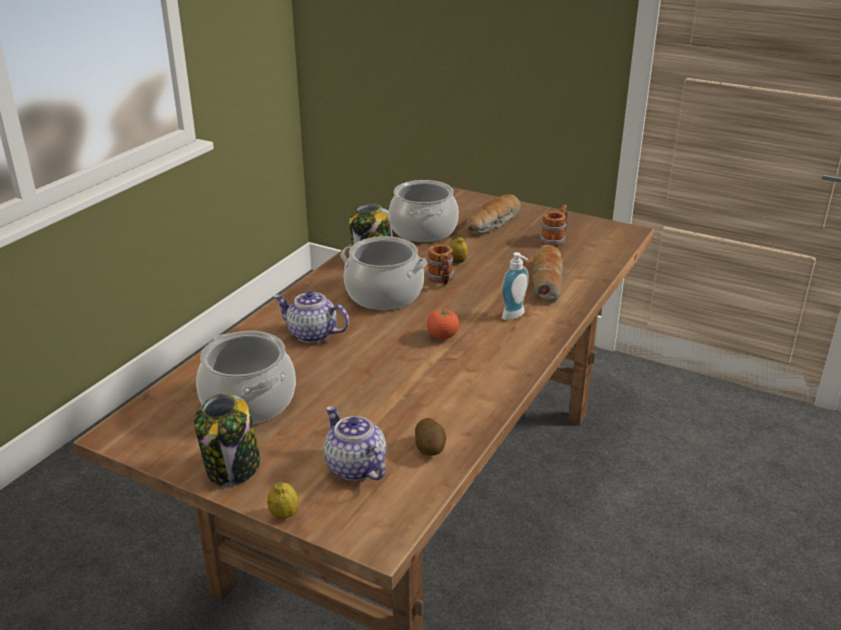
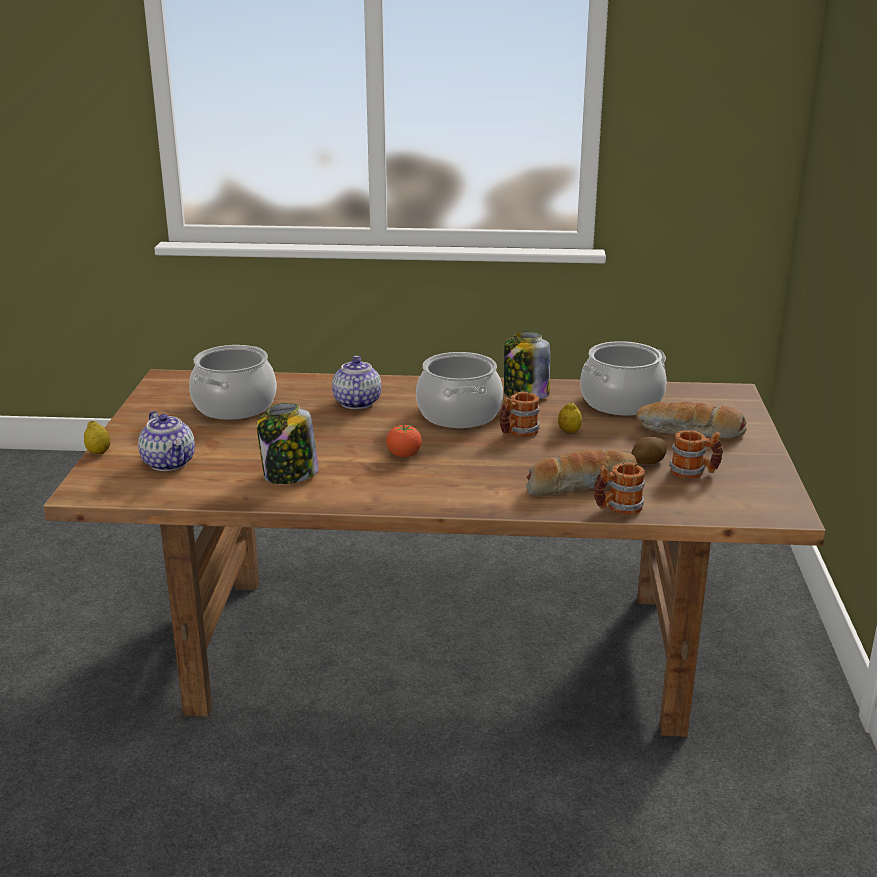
camera: 65 degrees right, 5 degrees down
(233, 468) = (145, 422): jar -> jar (289, 475)
(354, 467) = (169, 463): teapot -> teapot turned 120 degrees clockwise
(430, 448) = (213, 486): potato -> potato (648, 462)
(515, 316) = (480, 482): soap dispenser -> none
(589, 278) = (617, 507): none -> mug

